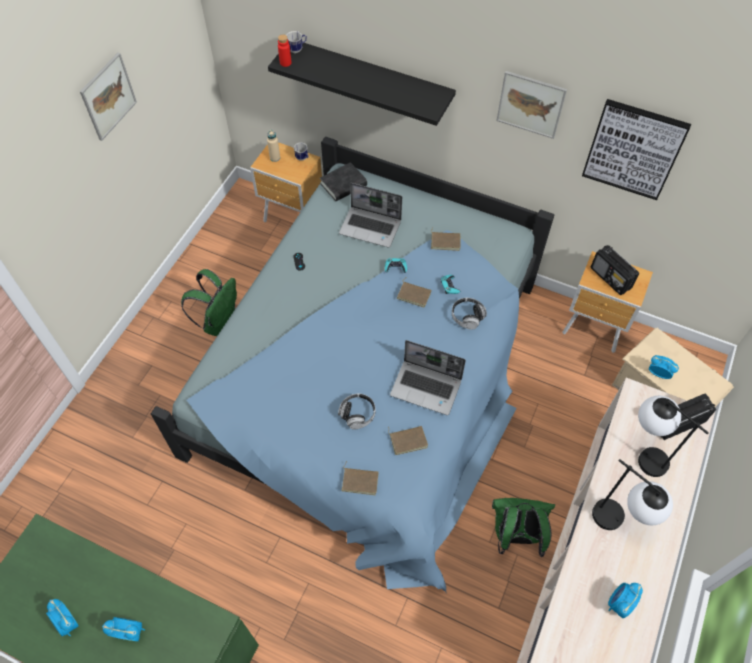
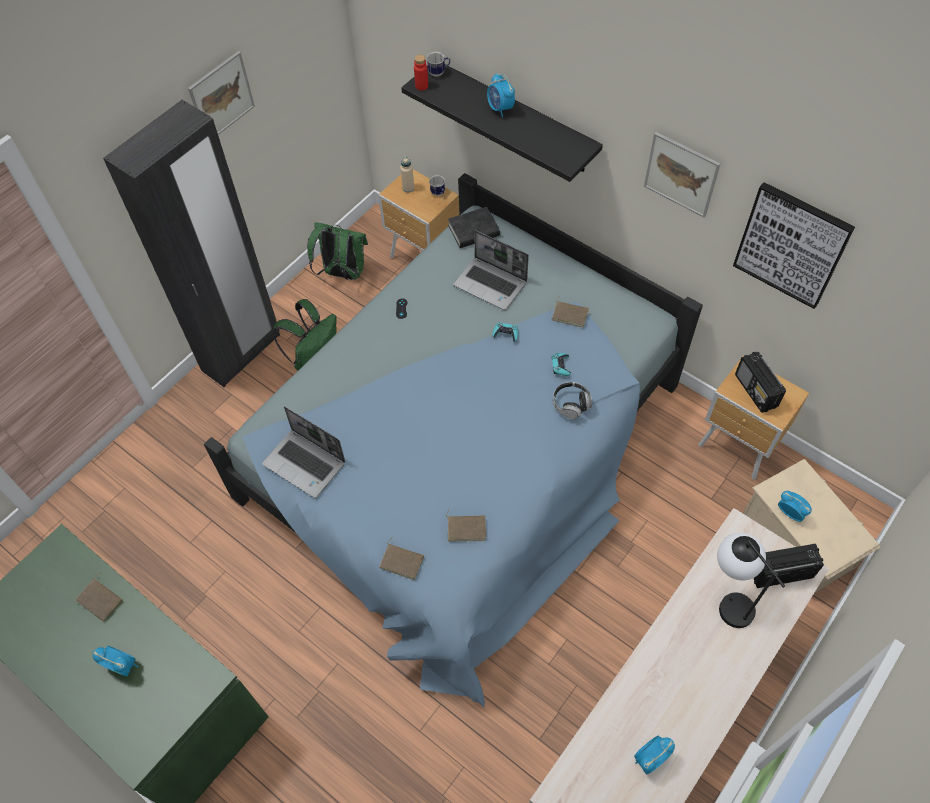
camera: 15 degrees right, 0 degrees up
(68, 622) = (65, 642): alarm clock -> alarm clock (500, 108)
(152, 327) = (242, 353): none -> black wardrobe
(357, 414) = (419, 488): headphones -> none
(414, 294) = (518, 368): brown book -> brown book (101, 599)
(427, 387) = (503, 474): laptop -> laptop (306, 464)
(515, 535) = (580, 663): green backpack -> green backpack (342, 273)
(618, 523) = (675, 670): table lamp -> none

